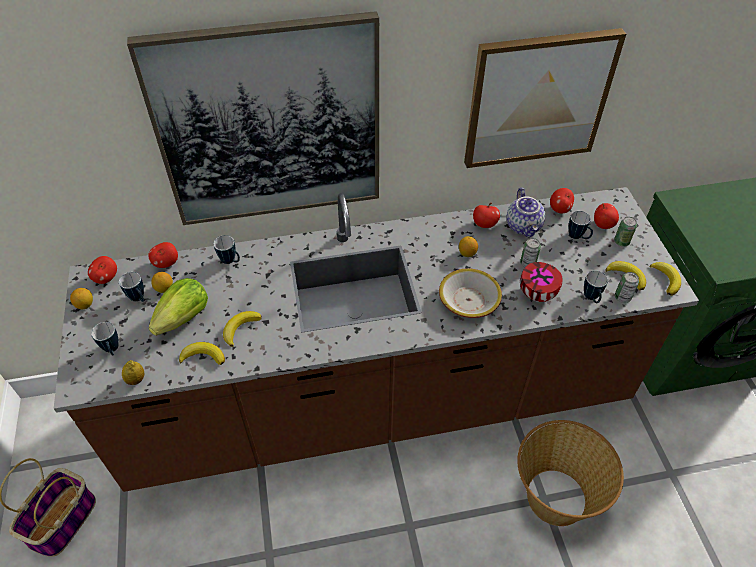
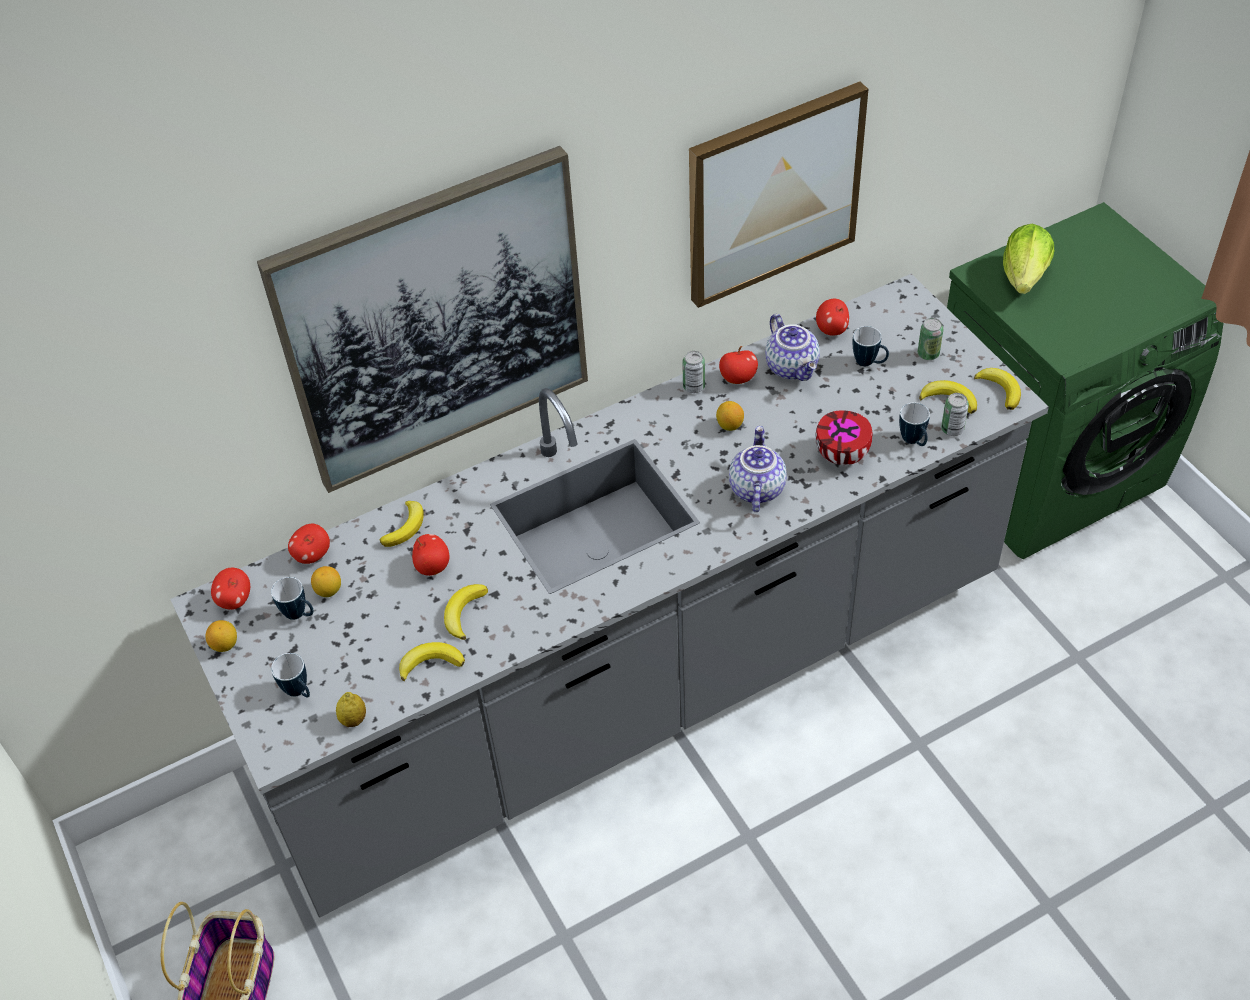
camera: 15 degrees left, 0 degrees up
(184, 318) = (378, 621): lettuce -> lettuce (1024, 276)
(231, 261) = (405, 527): mug -> banana
(378, 401) = (637, 683): brown counter -> grey counter
(468, 300) = (755, 488): bowl -> teapot
(528, 263) = (815, 417): can -> can (694, 386)
(555, 496) = (933, 734): basket -> none
(603, 224) = (896, 336): apple -> apple (432, 566)

